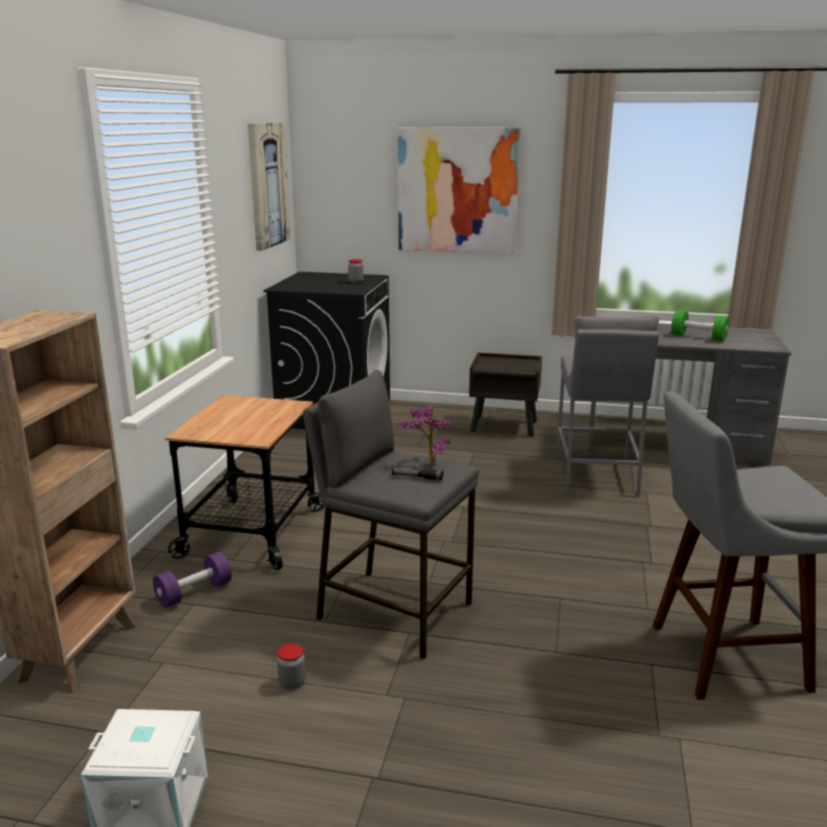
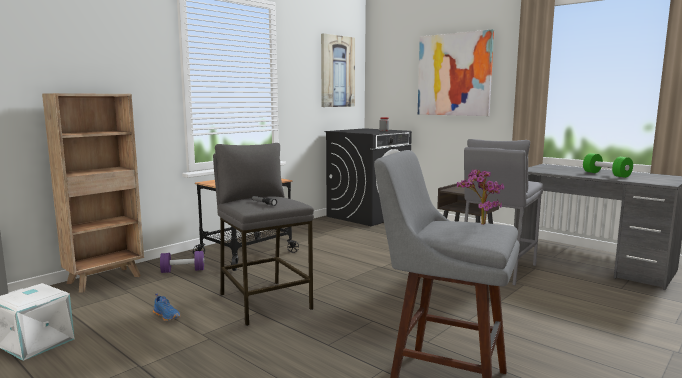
camera: 30 degrees right, 10 degrees down
(292, 683) = (167, 316): jar -> blue shoe
(427, 463) = (283, 200): potted plant -> potted plant (479, 223)

